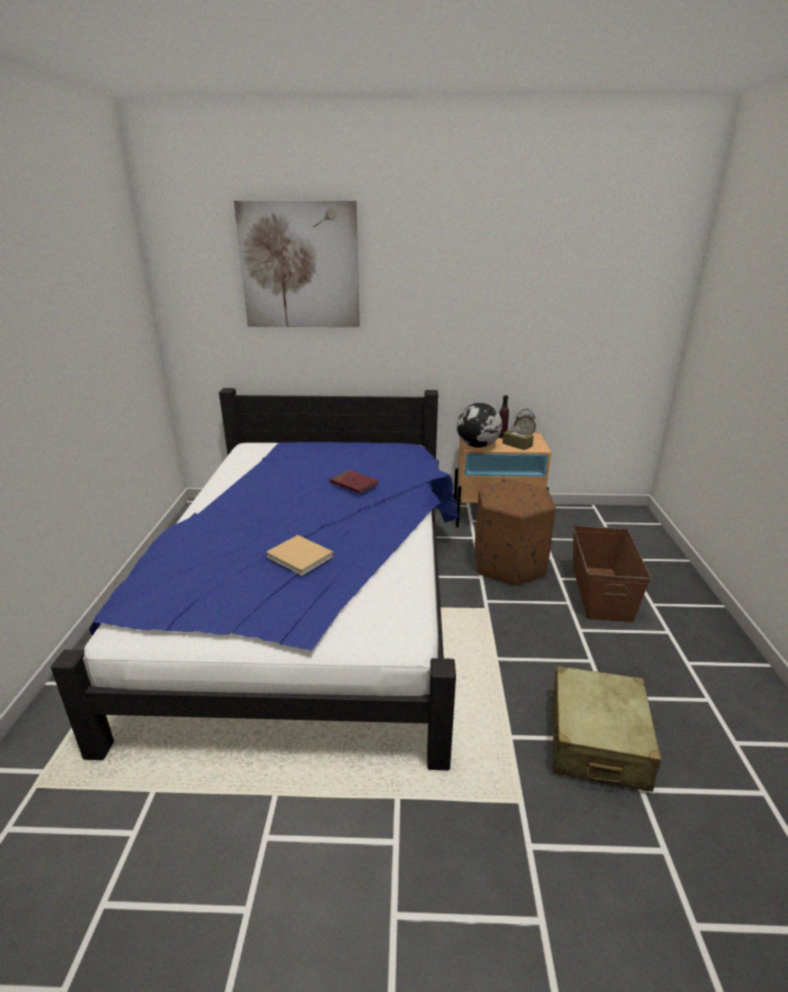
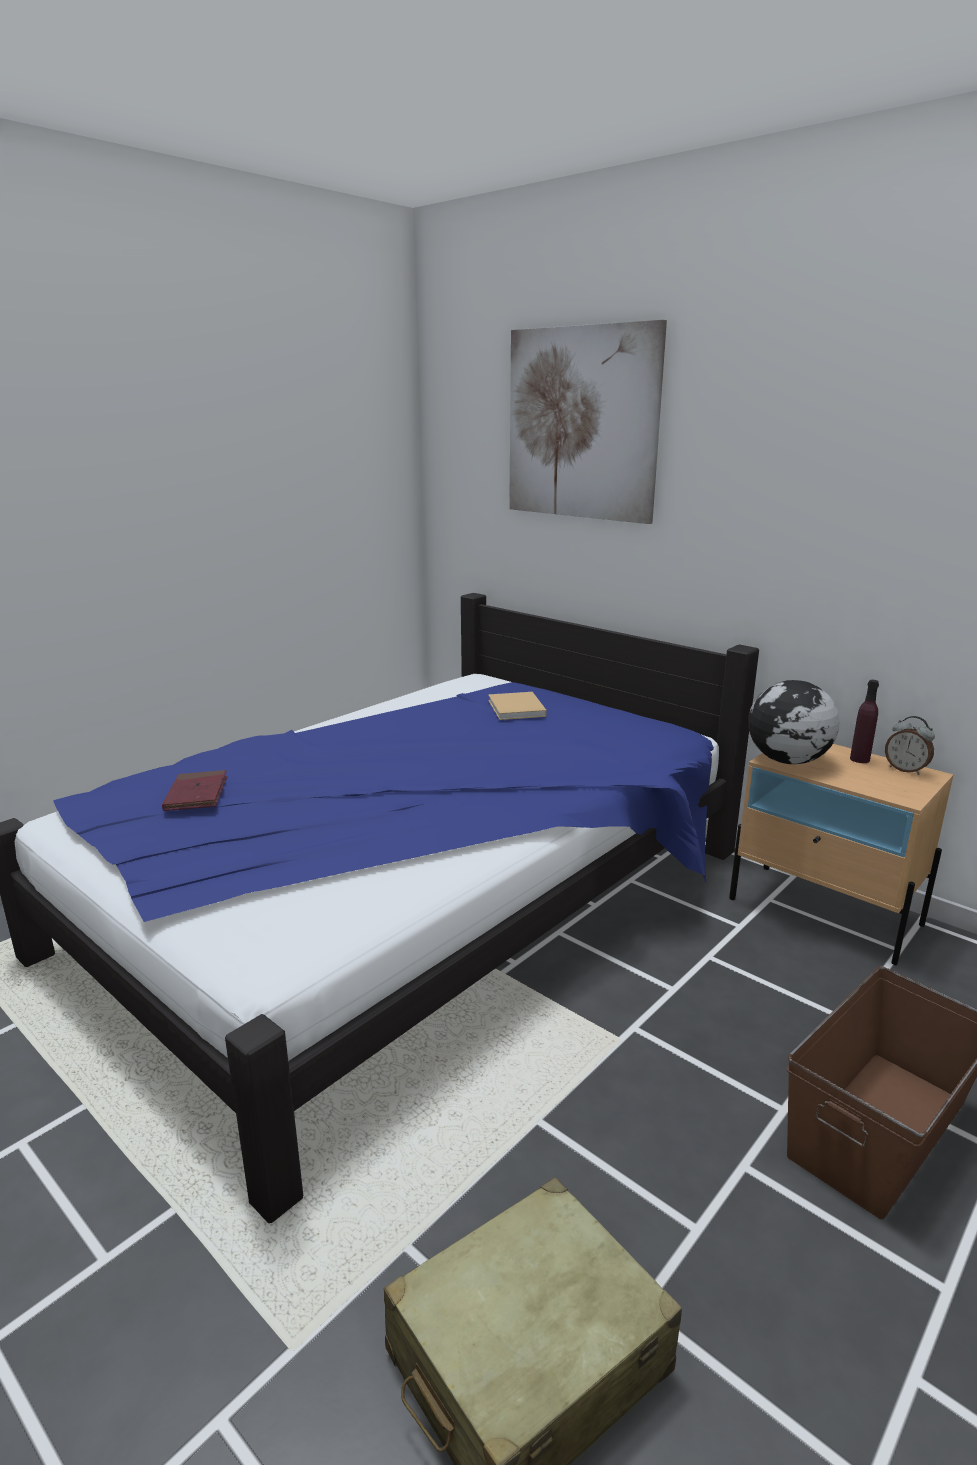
camera: 40 degrees right, 5 degrees down
(301, 557) = (303, 816): beige book -> beige book (517, 709)
(354, 484) = (510, 755): red book -> red book (196, 794)
(508, 565) = (746, 993): brown ottoman -> none
(517, 445) = (867, 779): brown tissue box -> none

